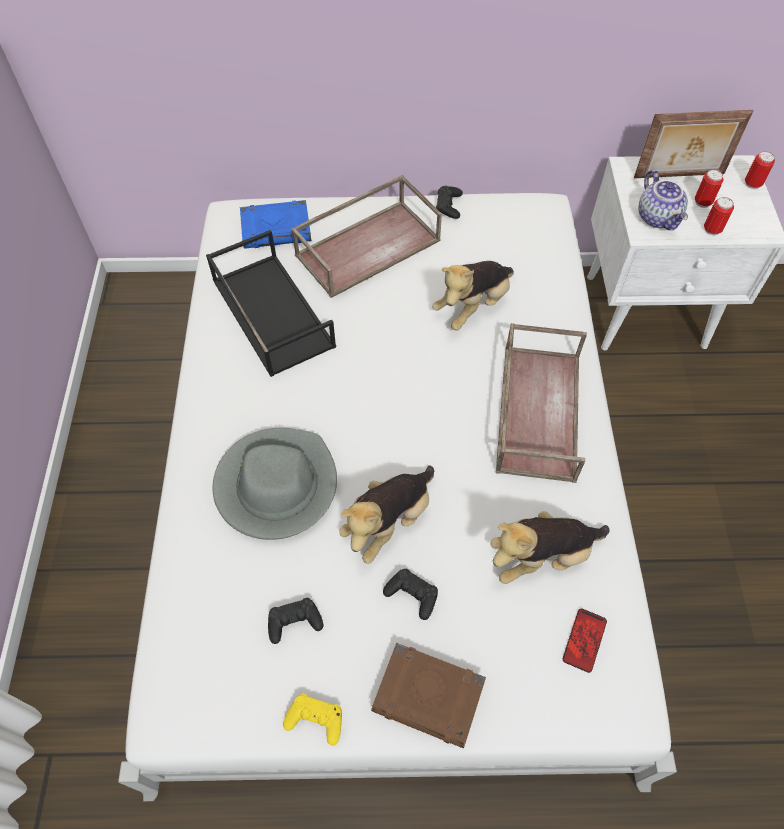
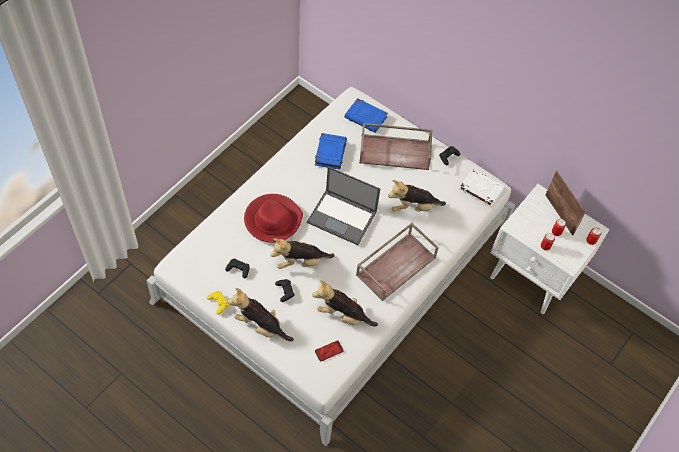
camera: 35 degrees right, 0 degrees up
(270, 313) = (330, 152): black tray -> blue book
(276, 485) = (272, 219): grey hat -> red hat
(386, 396) = (343, 217): none -> laptop
(430, 696) = (260, 325): brown book -> plush toy
(535, 219) = (480, 189): none -> white book
(658, 218) = (527, 225): teapot -> none
(679, 176) = (560, 214): picture frame -> picture frame turned 150 degrees counterclockwise

